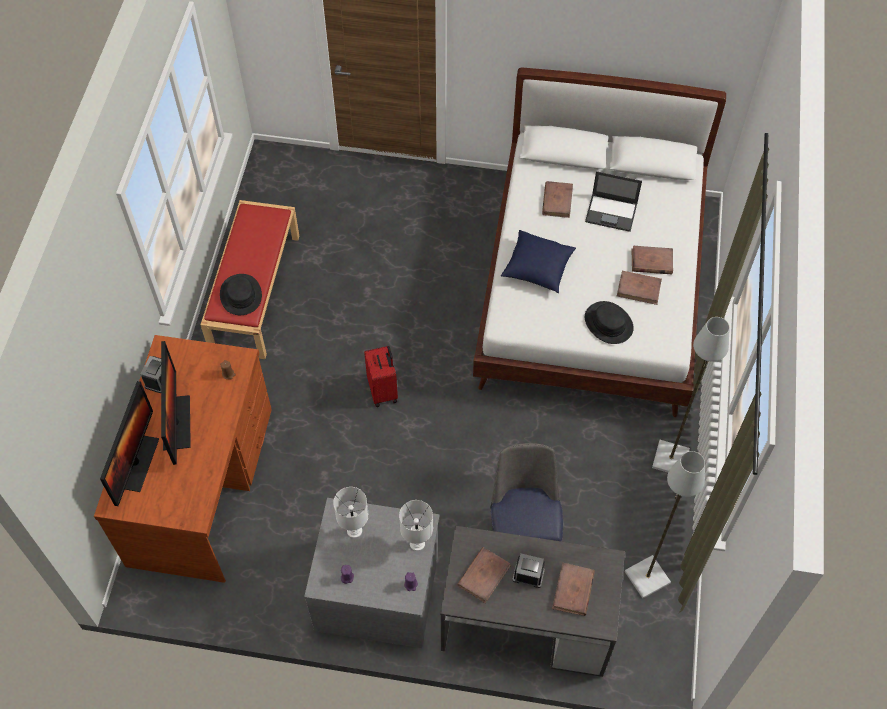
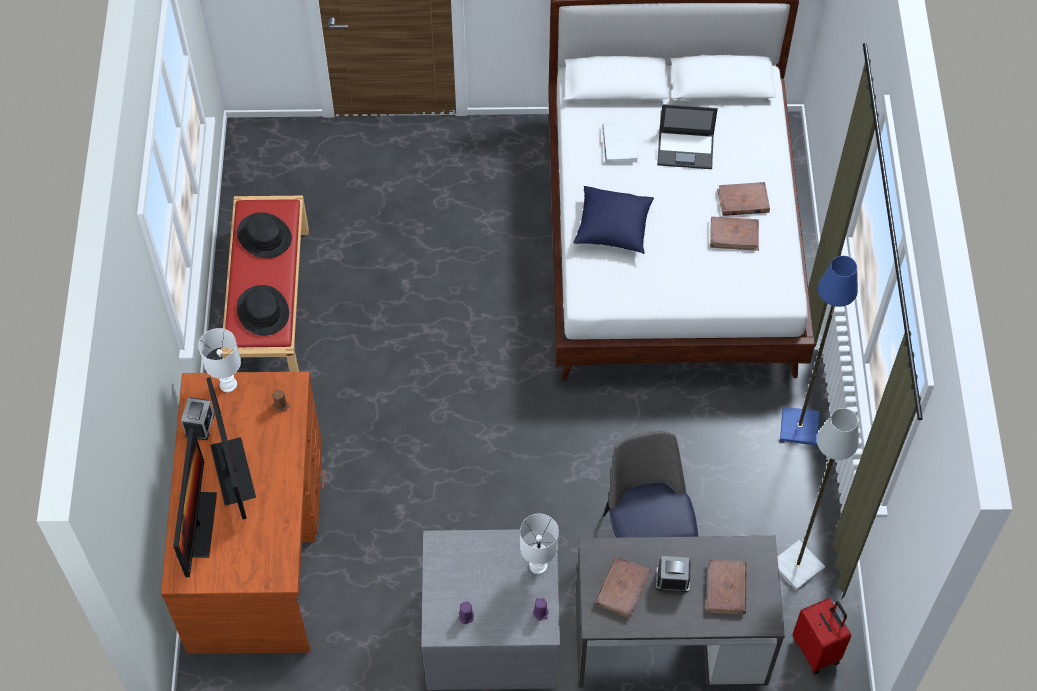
camera: 10 degrees left, 0 degrees up
(355, 530) = (463, 562): white table lamp -> white table lamp (229, 384)
(383, 391) = (450, 400): red suitcase -> red suitcase (817, 650)
(557, 201) = (620, 144): brown book -> white book
(608, 323) = (707, 280): black hat -> black hat (264, 236)
(671, 459) = (800, 427): grey floor lamp -> blue floor lamp

